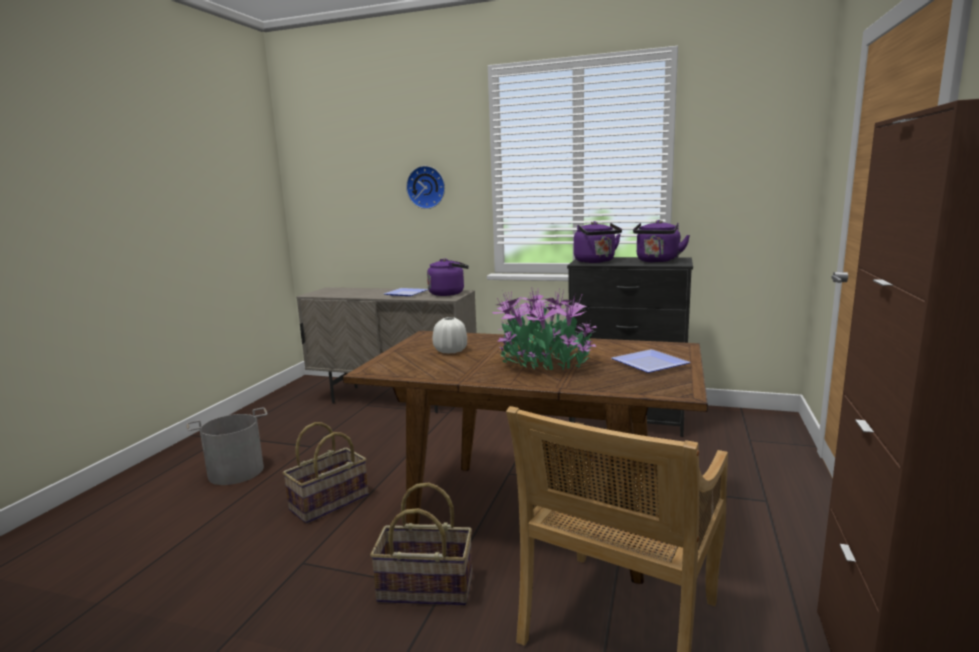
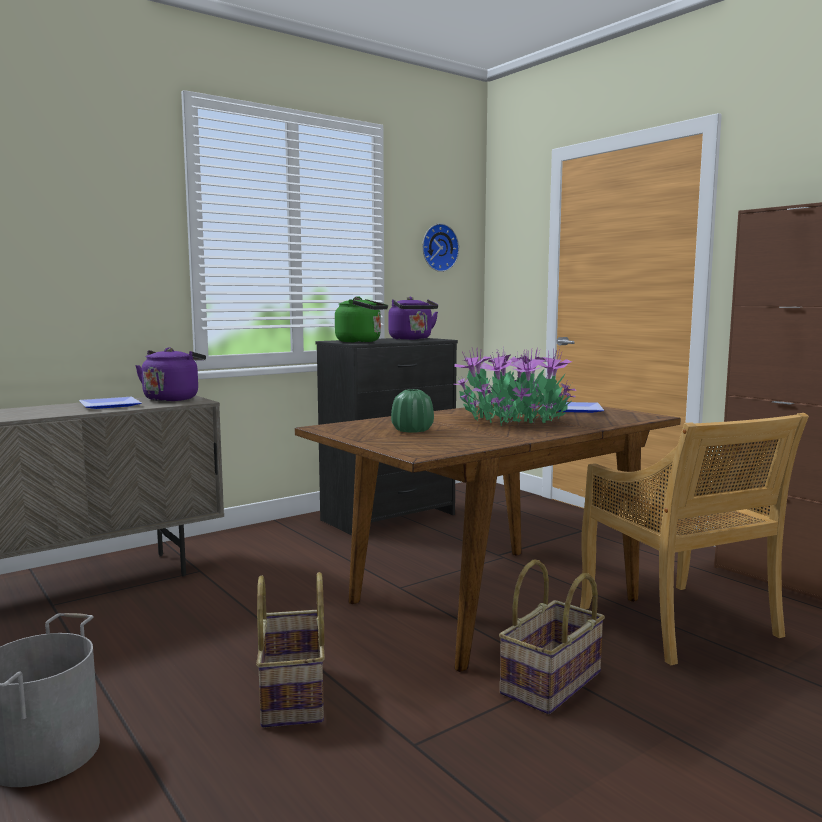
camera: 55 degrees left, 5 degrees down
(426, 187) = (87, 245): wall clock -> wall clock (438, 247)
(450, 351) = (412, 430): white vase -> green vase
(596, 261) = (361, 342): purple kettle -> green kettle

